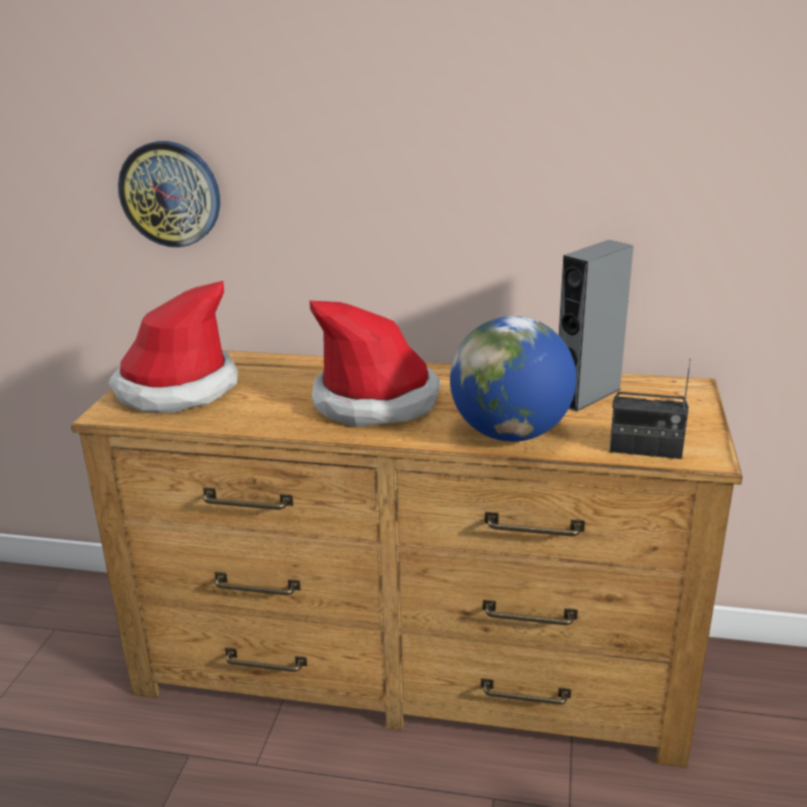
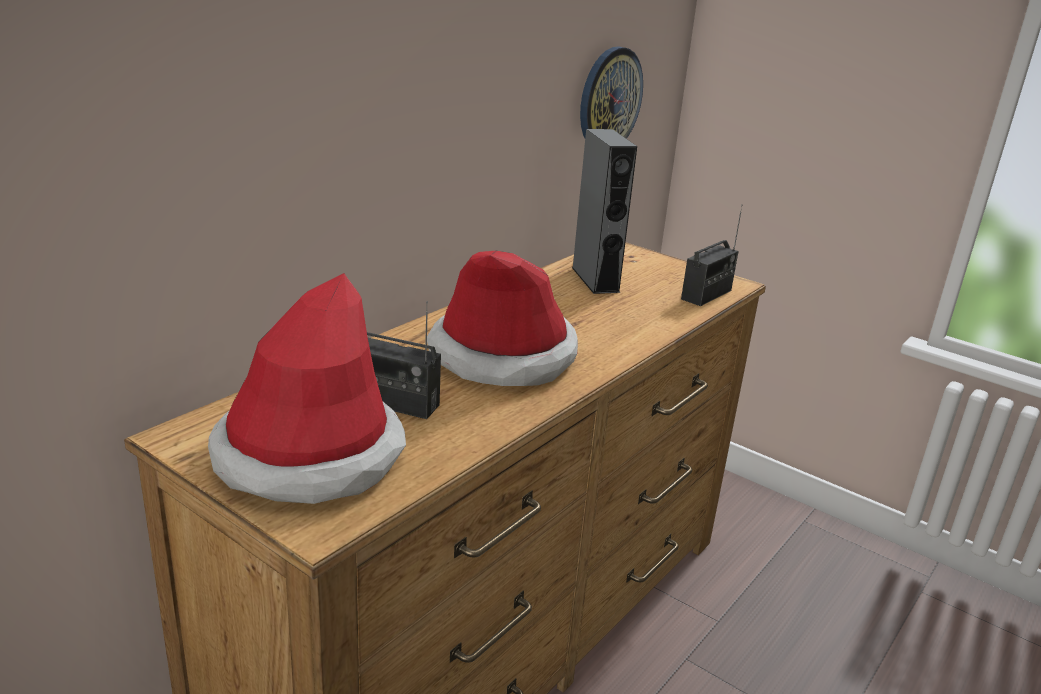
camera: 65 degrees left, 0 degrees up
(170, 194) = (128, 178): wall clock -> wall clock (609, 99)
(263, 390) = (395, 403): none -> radio
(510, 434) = (636, 326): globe -> none

